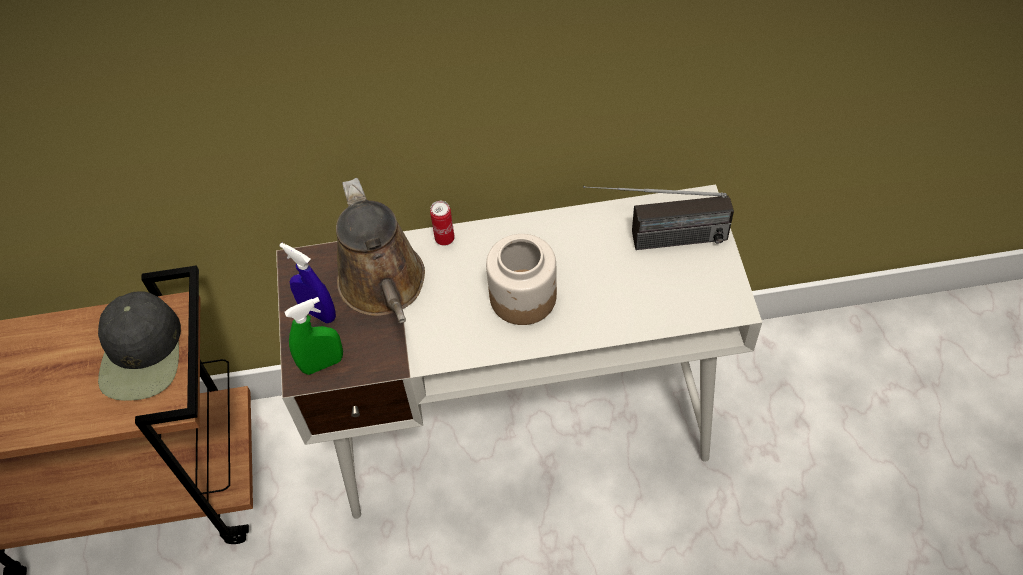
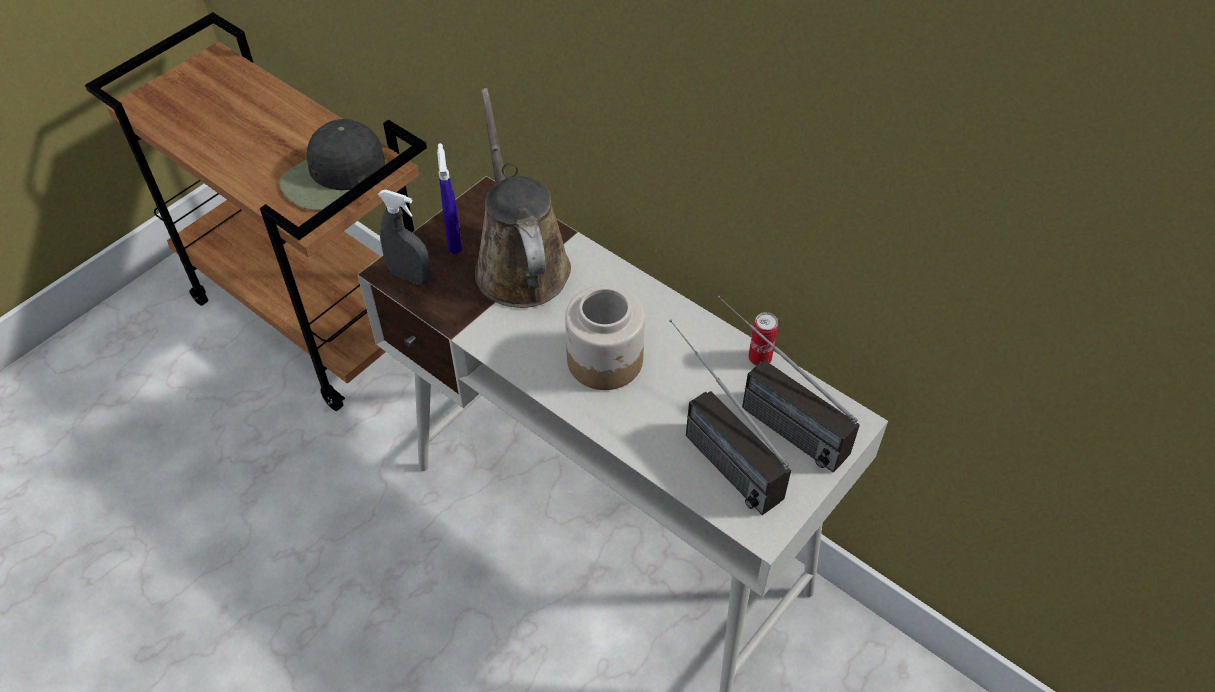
camera: 45 degrees right, 5 degrees down
(322, 364) = (410, 276): green spray bottle -> grey spray bottle
(384, 287) = (520, 263): brown watering can -> brown watering can turned 135 degrees clockwise
(444, 238) = (607, 267): can -> can (759, 358)
(649, 289) = (710, 447): none -> radio

